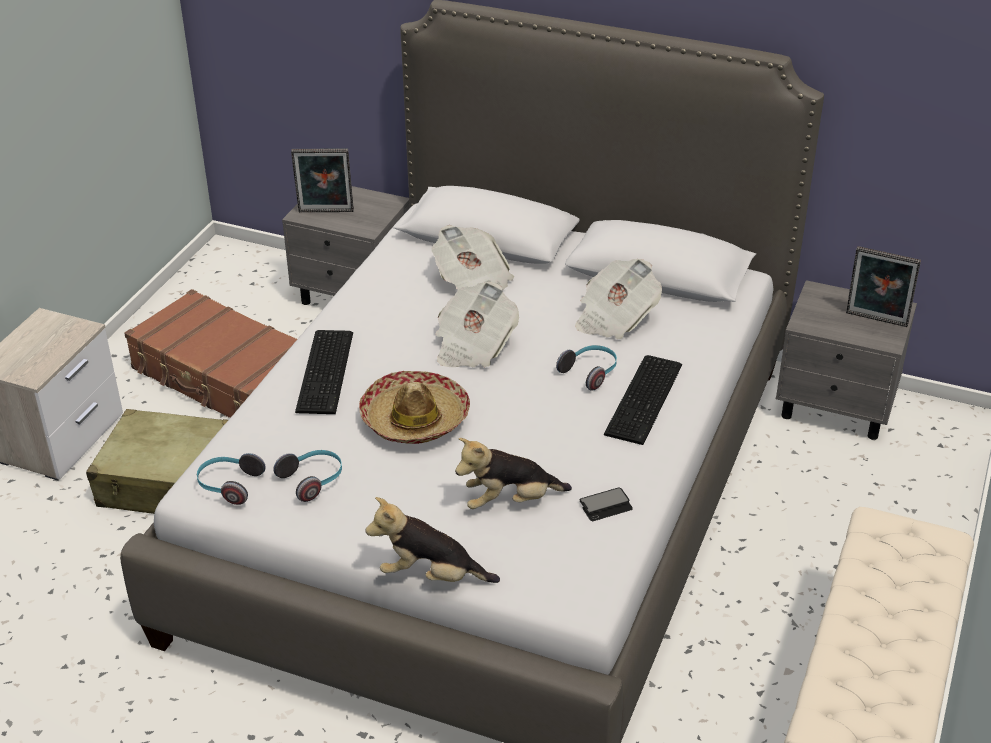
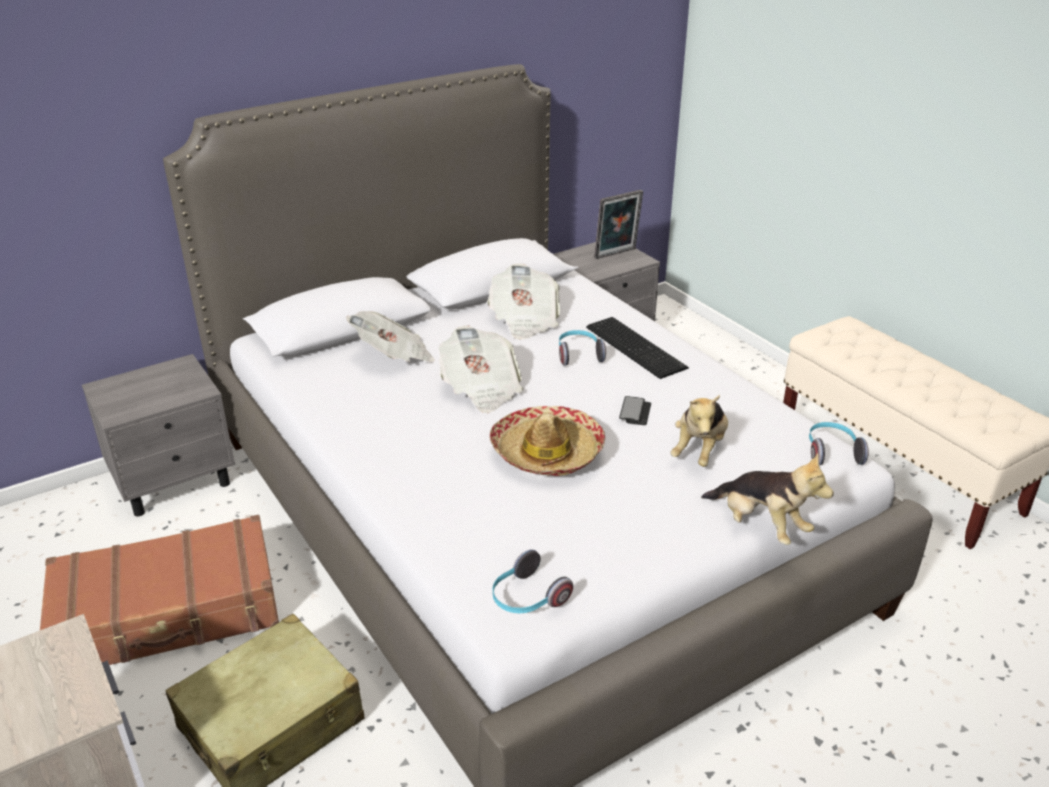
camera: 55 degrees left, 5 degrees down
(313, 480) = (574, 541): headphones -> headphones (832, 452)
(325, 212) = (137, 401): picture frame -> none
(327, 371) = (420, 472): keyboard -> none
(431, 576) = (760, 526): plush toy -> plush toy turned 90 degrees counterclockwise
(605, 506) = (744, 410): phone -> phone (635, 412)

